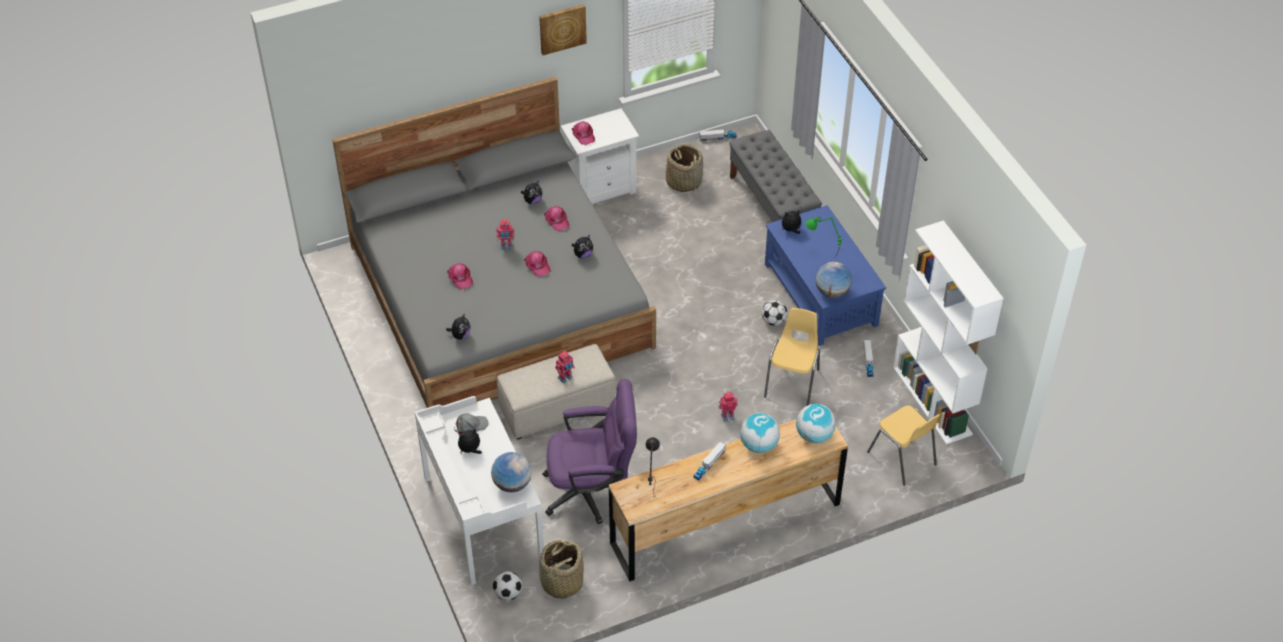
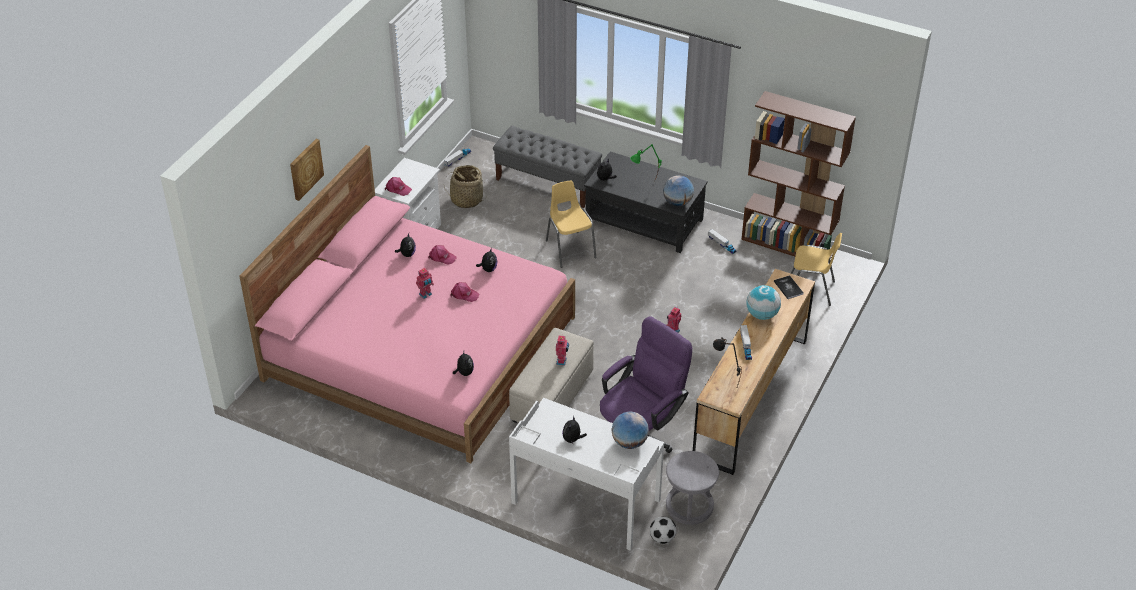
camera: 40 degrees left, 5 degrees down
(460, 278) = (418, 334): pink cap -> none
(470, 426) = (553, 424): grey cap -> none
(499, 295) = (420, 348): grey bed -> pink bed
(561, 582) = (689, 506): basket -> grey stool
(562, 28) = (362, 98): picture -> picture (305, 169)
(773, 321) = (633, 254): football -> none
(792, 383) = (691, 285): yellow chair -> yellow chair (570, 249)
(814, 435) = (788, 288): globe -> book
(820, 294) = (643, 220): blue coffee table -> black coffee table
(933, 401) = (788, 245): white bookcase -> brown bookcase

